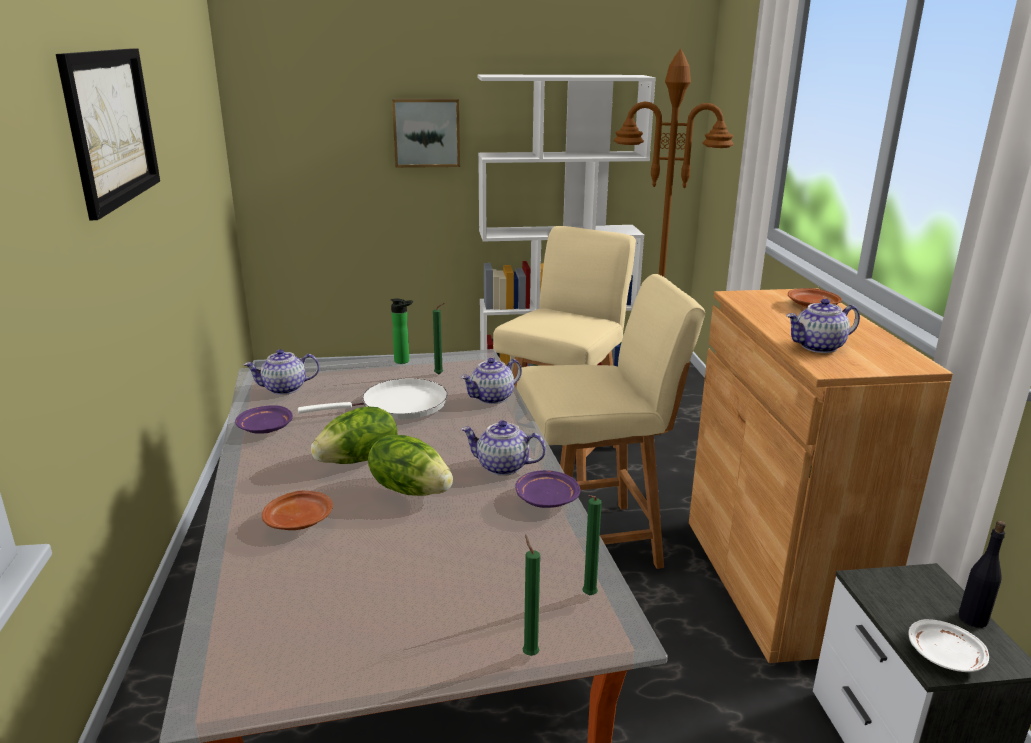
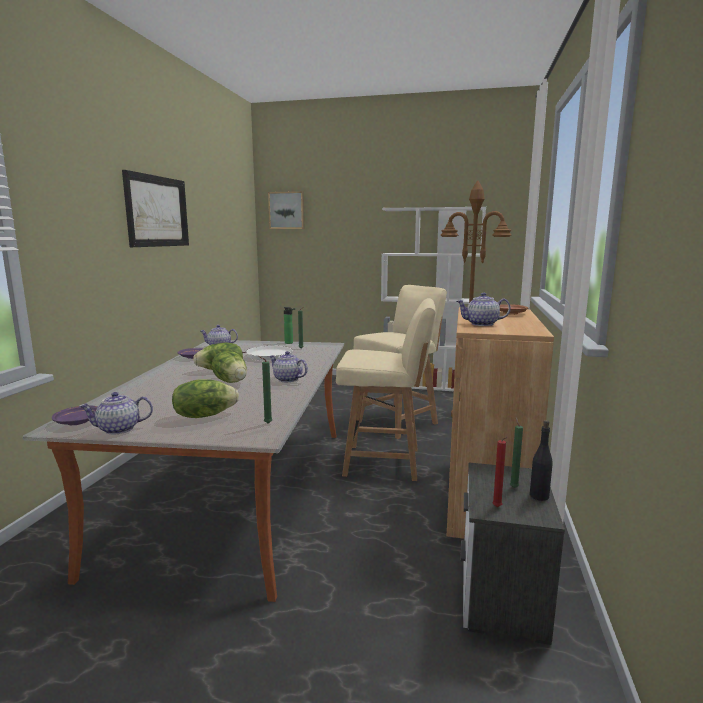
camera: 20 degrees right, 10 degrees down
(299, 520) = (167, 384): brown plate -> none
(426, 132) = (358, 242): picture -> picture (287, 210)
(461, 597) = (204, 415): none -> lettuce
(492, 398) = (317, 358): teapot -> teapot (118, 429)
(529, 653) = (210, 436): green candle -> green candle (513, 487)
(546, 499) = (294, 391): purple plate -> purple plate (78, 422)
(945, 657) = (497, 508): white plate -> red candle

